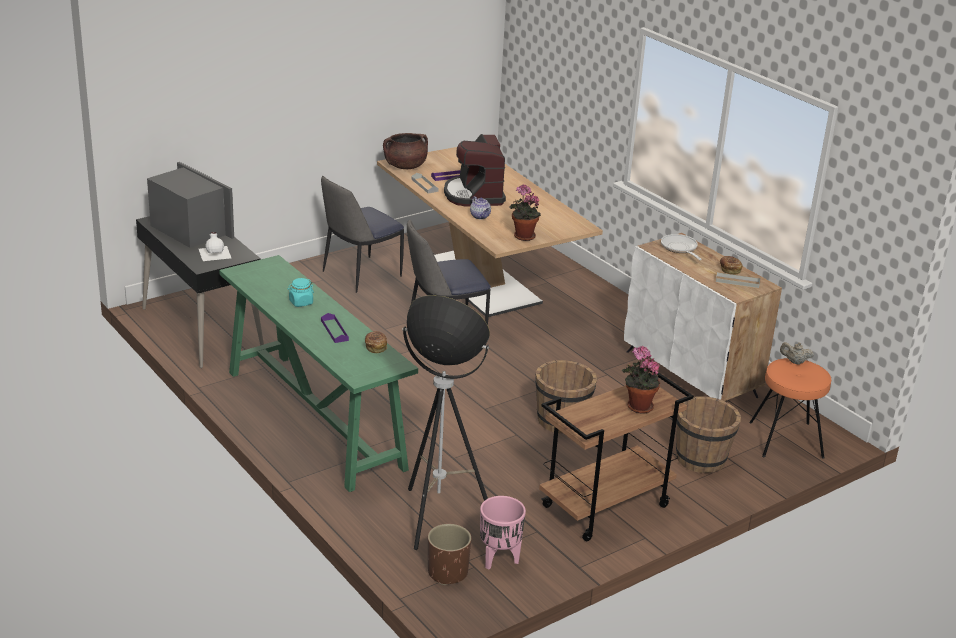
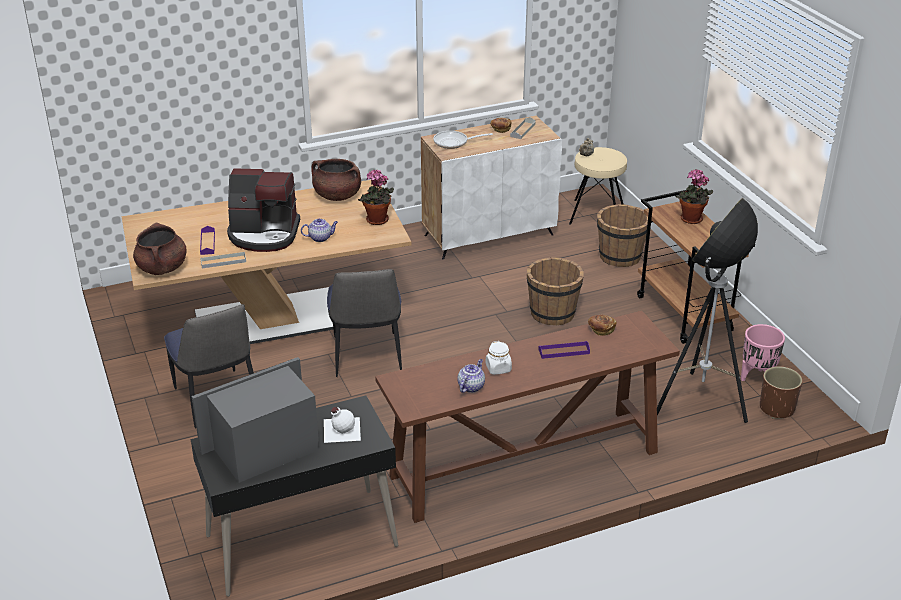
camera: 75 degrees left, 5 degrees up
(272, 292) = (471, 386): none -> teapot
(301, 302) = (498, 368): turquoise jar -> white jar
(313, 418) = (523, 464): green console table -> brown console table
(557, 216) = (337, 196): none -> brown cooking pot
(786, 440) = (596, 214): orange stool -> beige stool

